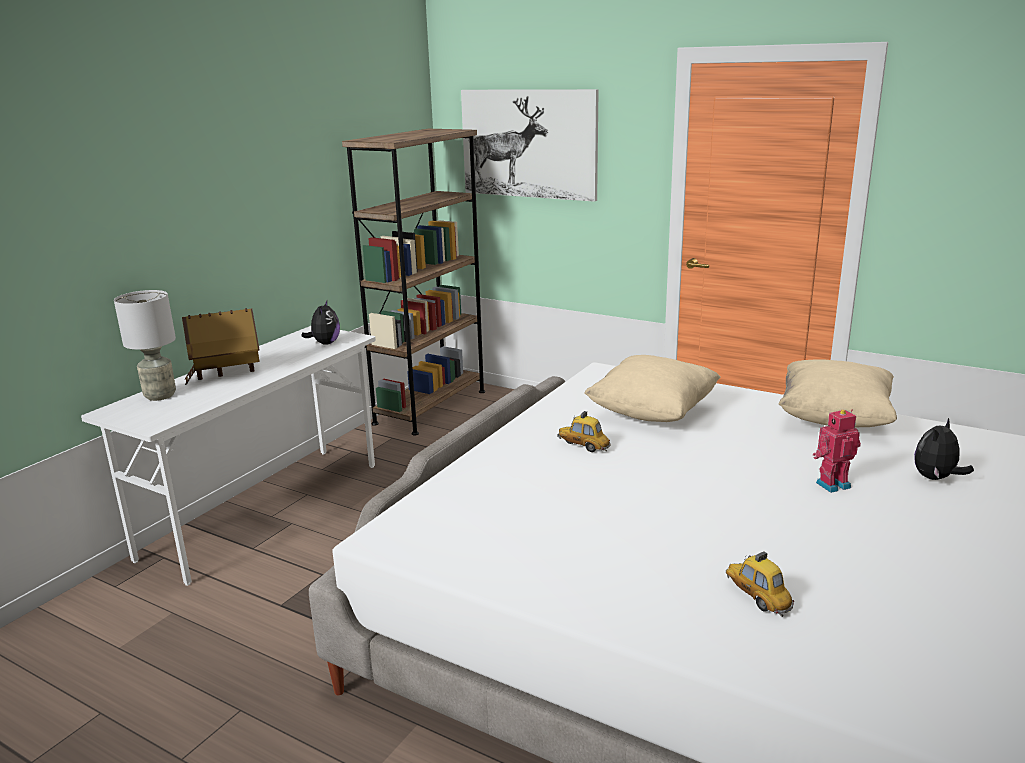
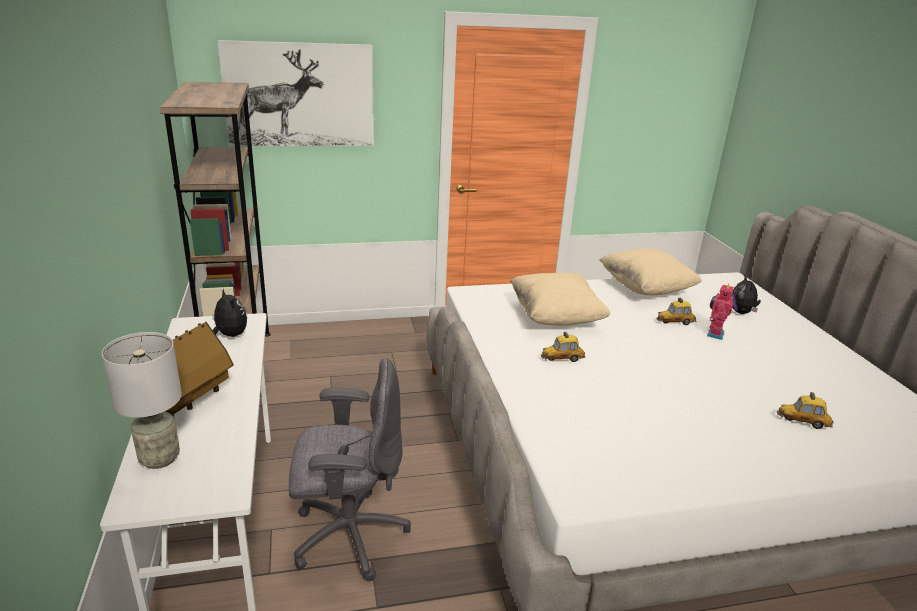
camera: 45 degrees left, 5 degrees up
(331, 551) = (348, 535): none -> grey office chair
(799, 458) = (675, 322): none -> toy car

